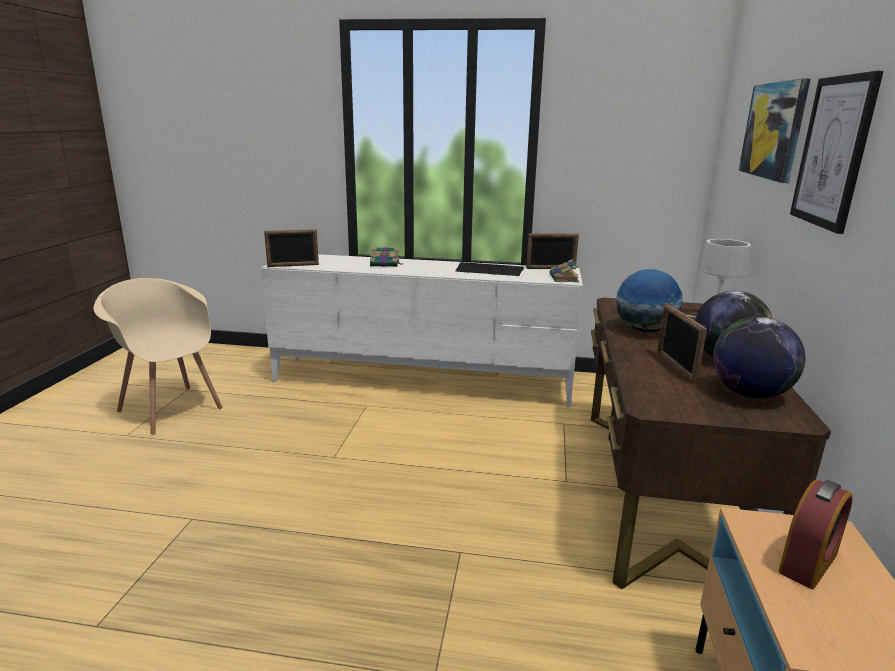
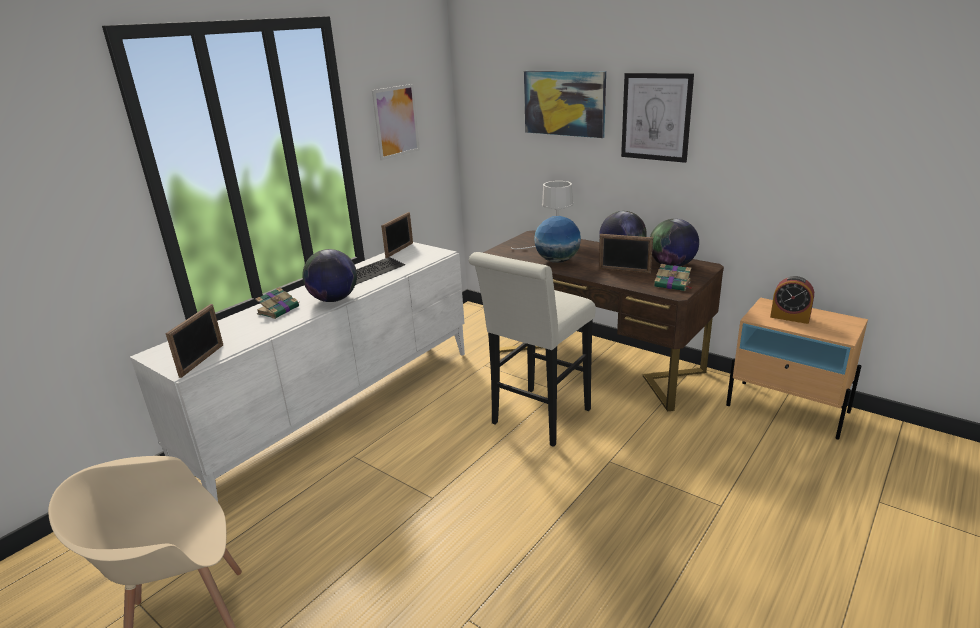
camera: 60 degrees left, 5 degrees up
(419, 272) = (333, 299): none -> globe
(496, 481) = (537, 420): none -> white stool
(564, 278) = (432, 252): book -> book (673, 285)
(611, 138) = (396, 121): none -> picture
(808, 563) = (790, 317): alarm clock -> alarm clock turned 135 degrees clockwise

